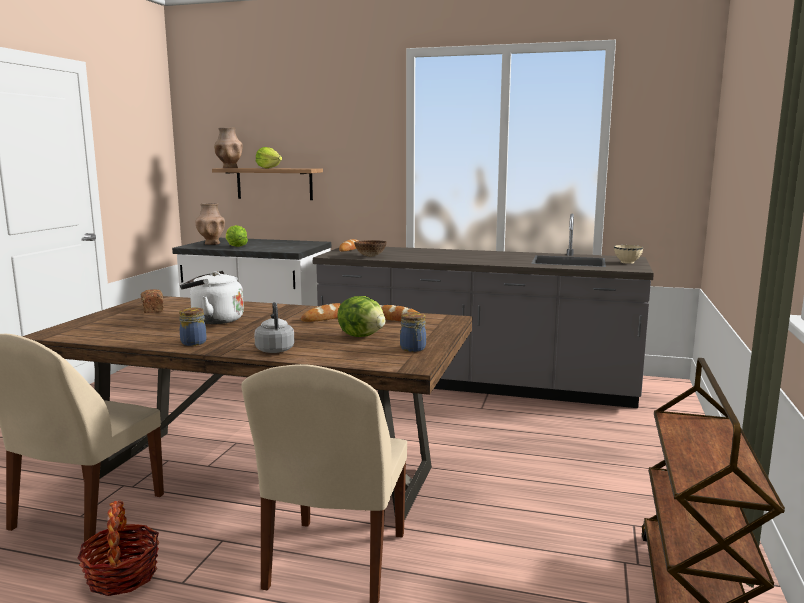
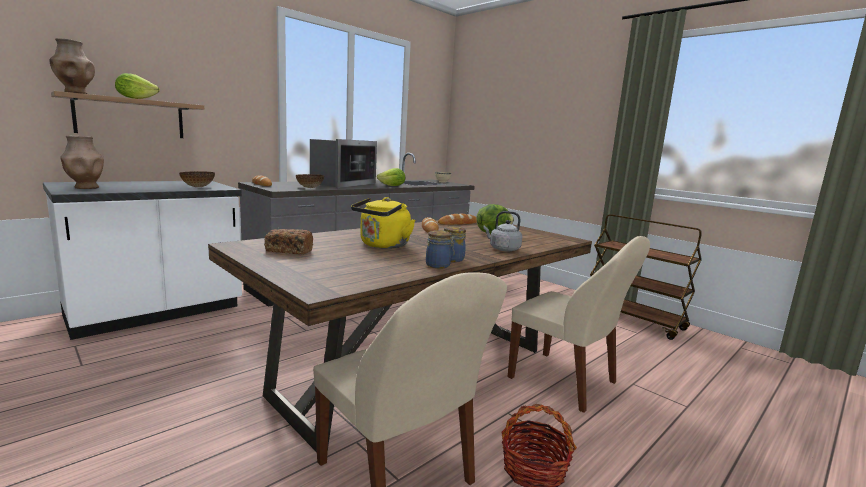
camera: 60 degrees left, 0 degrees up
(214, 320) = (382, 245): white kettle -> yellow kettle
(236, 246) = (140, 188): lettuce -> lettuce (392, 186)
(279, 248) = (197, 187): none -> bowl
(413, 349) = (536, 233): jar -> jar (439, 265)
(439, 254) = (342, 184): none -> microwave

